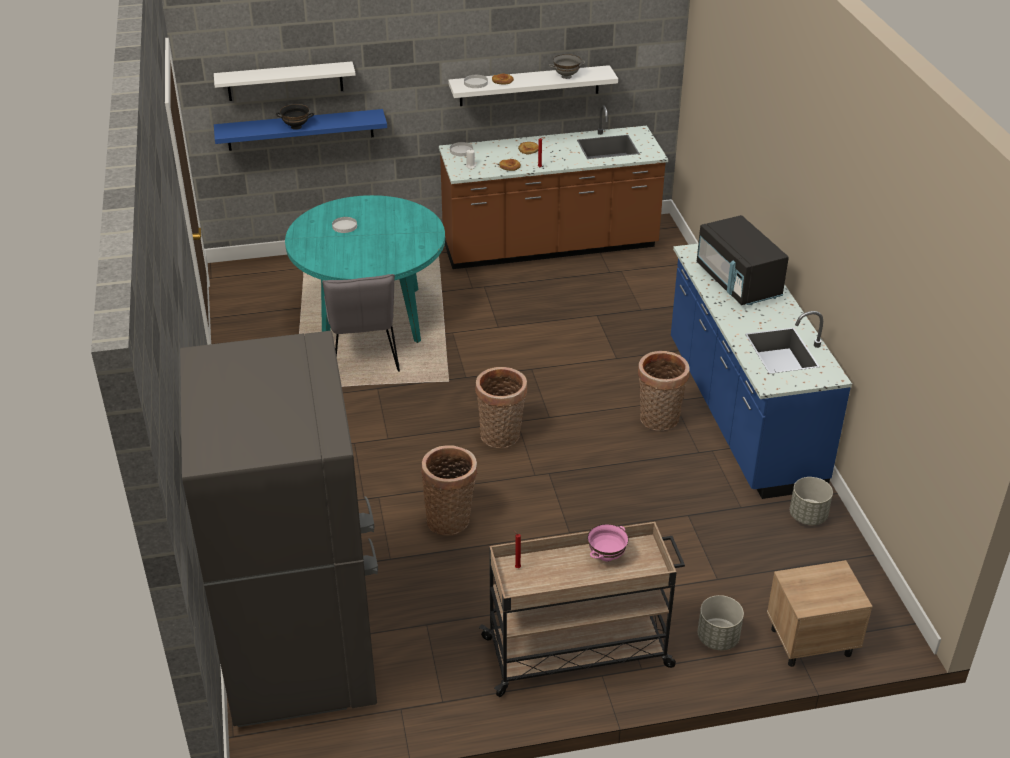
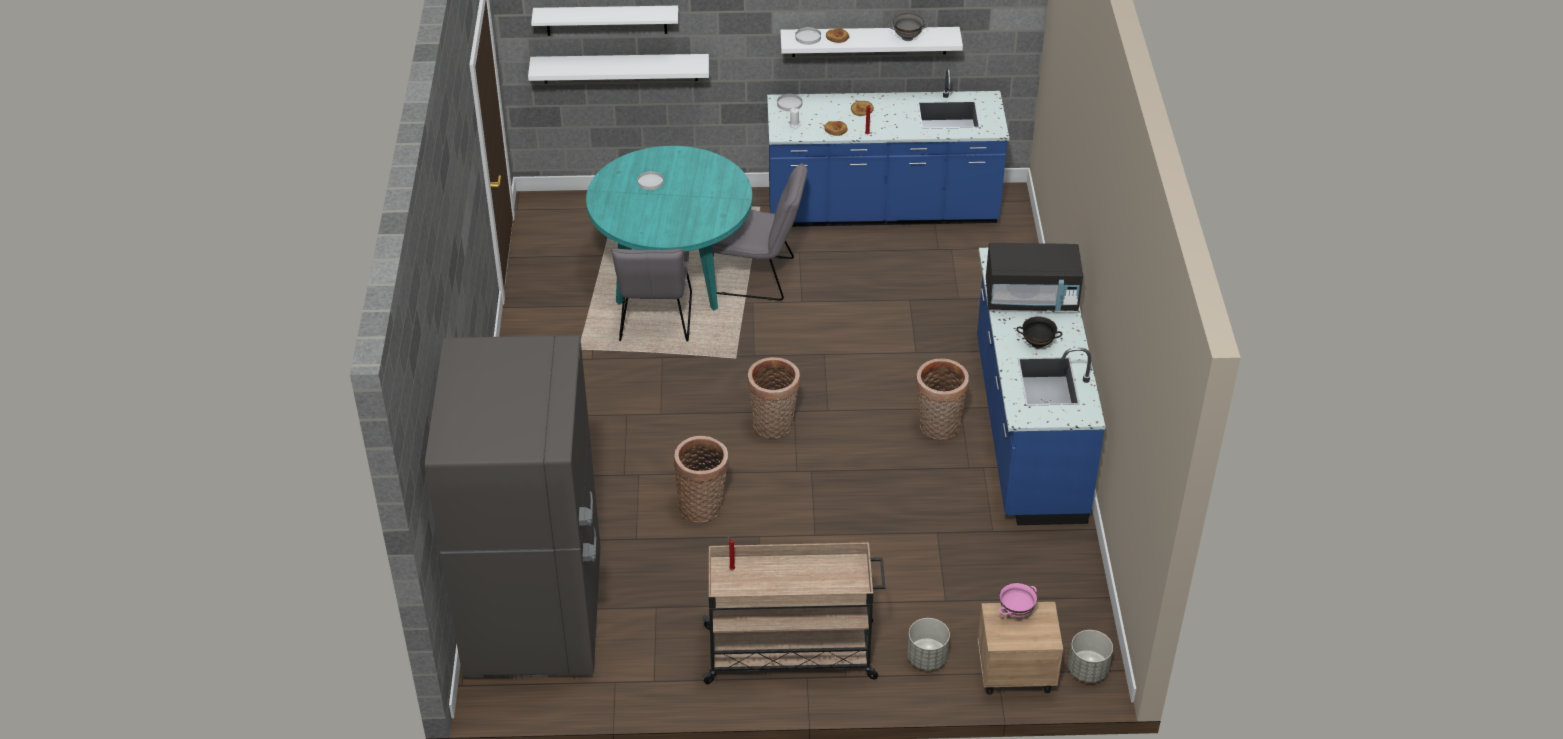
camera: 10 degrees right, 5 degrees up
(296, 127) = (613, 69): black bowl -> black bowl (1037, 344)
(300, 130) = (620, 68): blue shelf -> white shelf
(451, 310) = (758, 276): none -> grey chair
(550, 247) = (882, 211): brown counter -> blue counter
(606, 555) = (817, 568): pink bowl -> pink bowl (1016, 611)
(738, 282) = (1031, 298): black microwave -> black microwave turned 75 degrees counterclockwise
(807, 516) = (1057, 549): grey planter -> grey planter (1087, 670)

